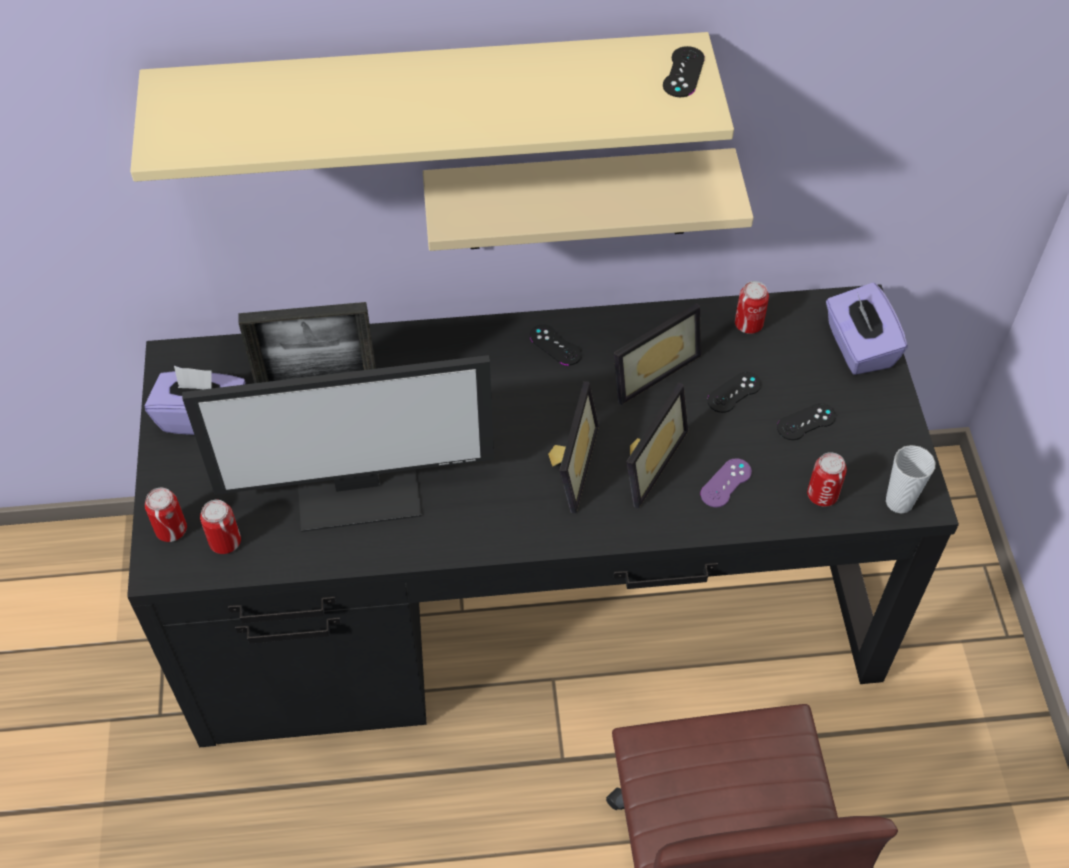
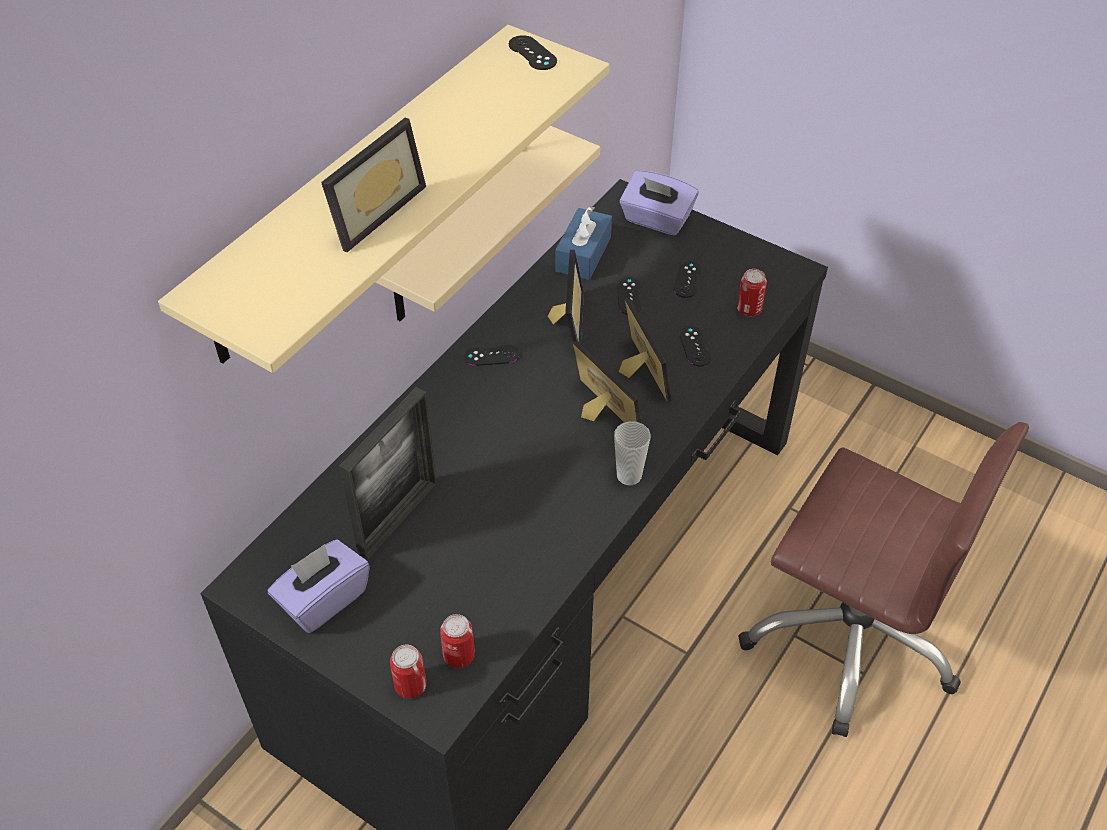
camera: 50 degrees left, 5 degrees down
(357, 111) = (370, 211): none -> picture frame
(360, 491) = (499, 542): monitor -> none
(726, 483) = (695, 346): purple game controller -> black game controller
(748, 324) = (583, 254): can -> blue tissue box
(899, 502) = (788, 280): cup -> cup (629, 476)

